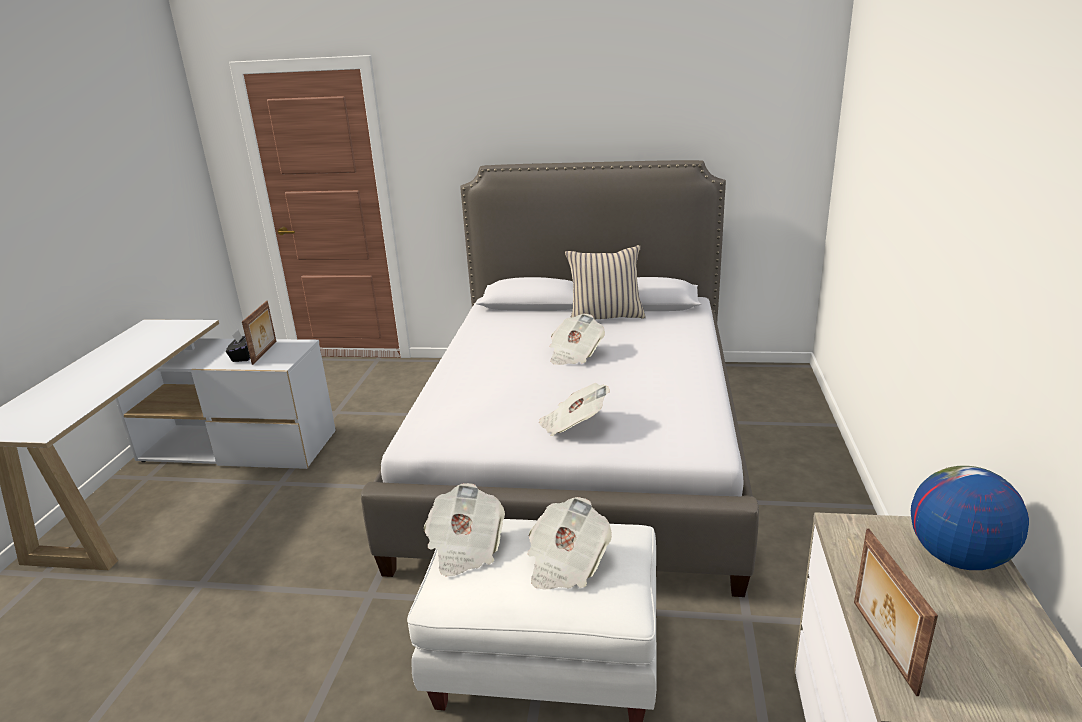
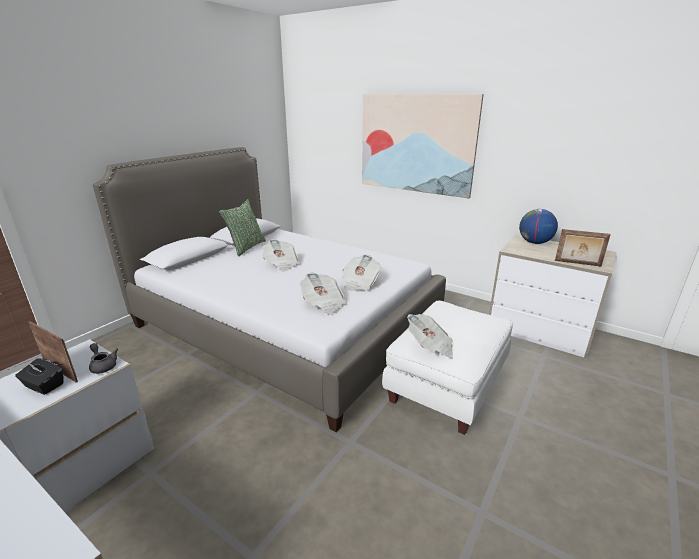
camera: 65 degrees left, 0 degrees up
(279, 362) = (103, 365): none -> grey teapot
(566, 564) = (461, 322): newspaper -> newspaper (323, 304)
(605, 316) = (246, 247): beige pillow -> green pillow
(926, 213) = (416, 144): none -> picture

